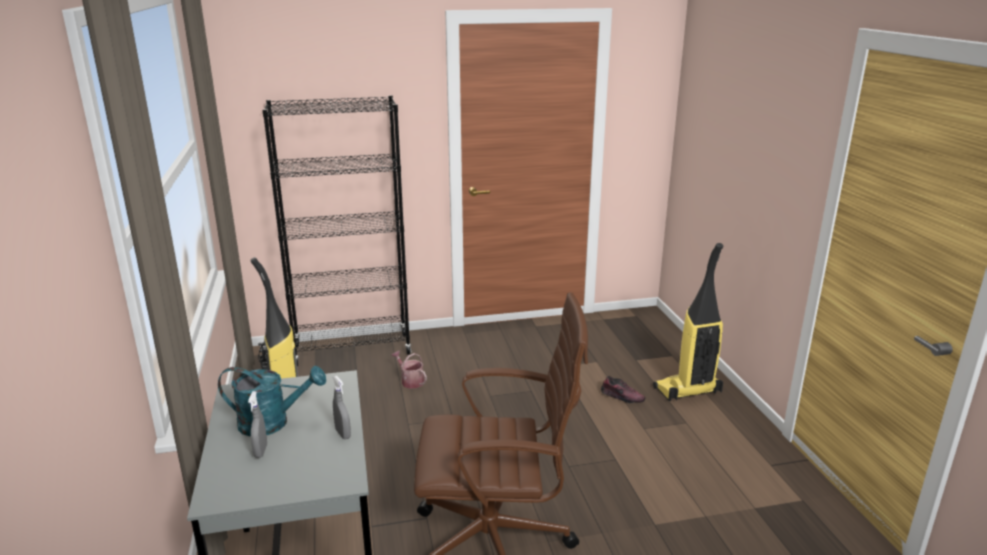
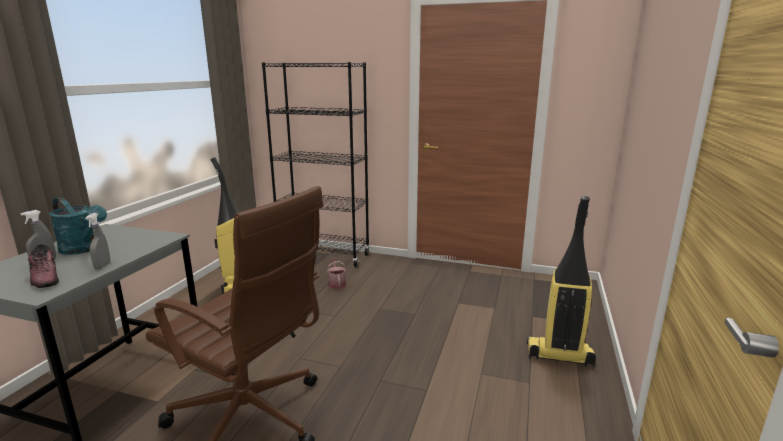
camera: 30 degrees right, 5 degrees down
(622, 397) = (488, 341): shoe -> shoe (46, 277)

